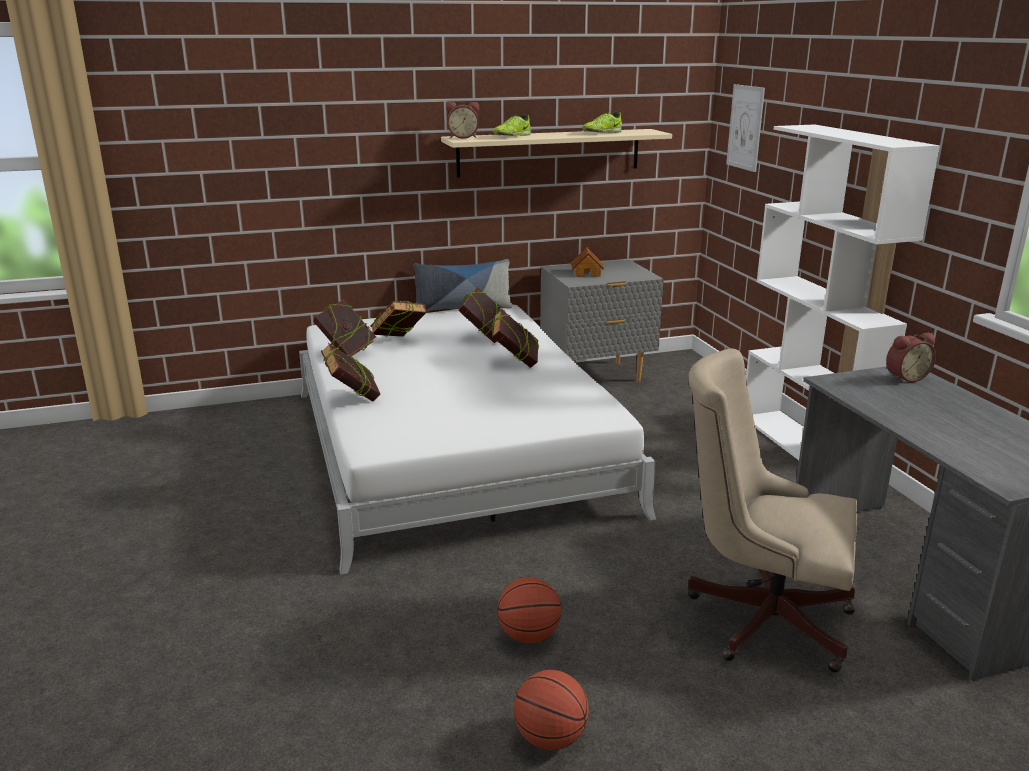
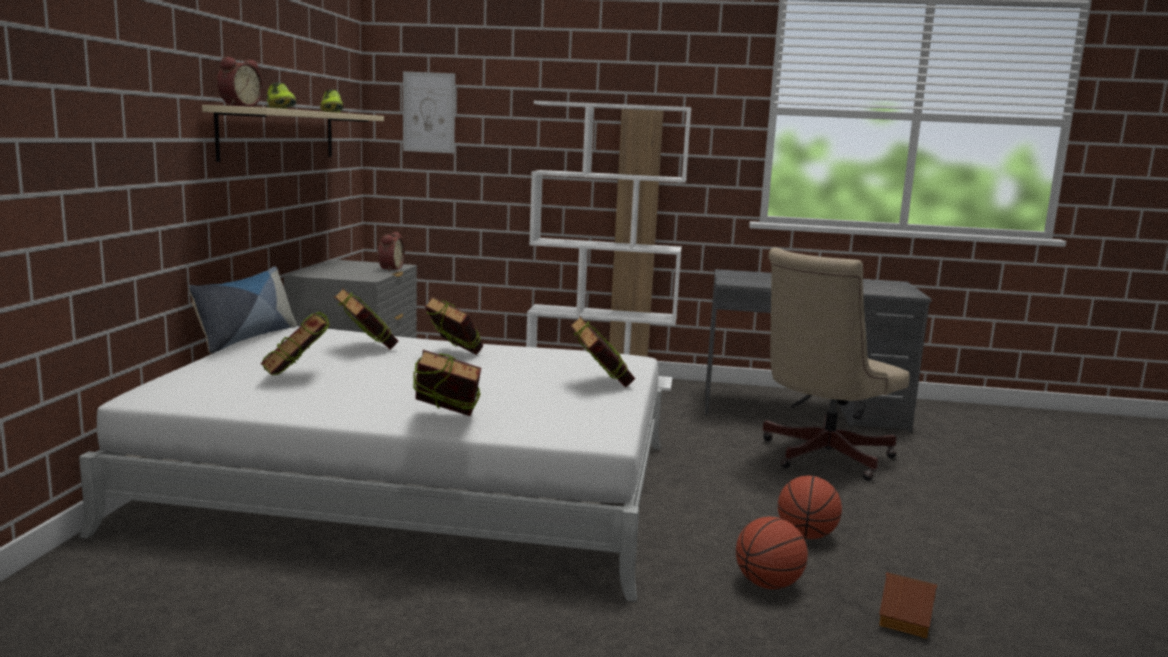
camera: 65 degrees left, 10 degrees down
(346, 353) = (278, 402): book -> book (600, 384)
(550, 738) = (947, 561): basketball -> basketball (768, 584)
(587, 273) = (347, 272): toy house -> toy house (904, 620)
(905, 377) = (739, 274): alarm clock -> alarm clock (389, 269)

